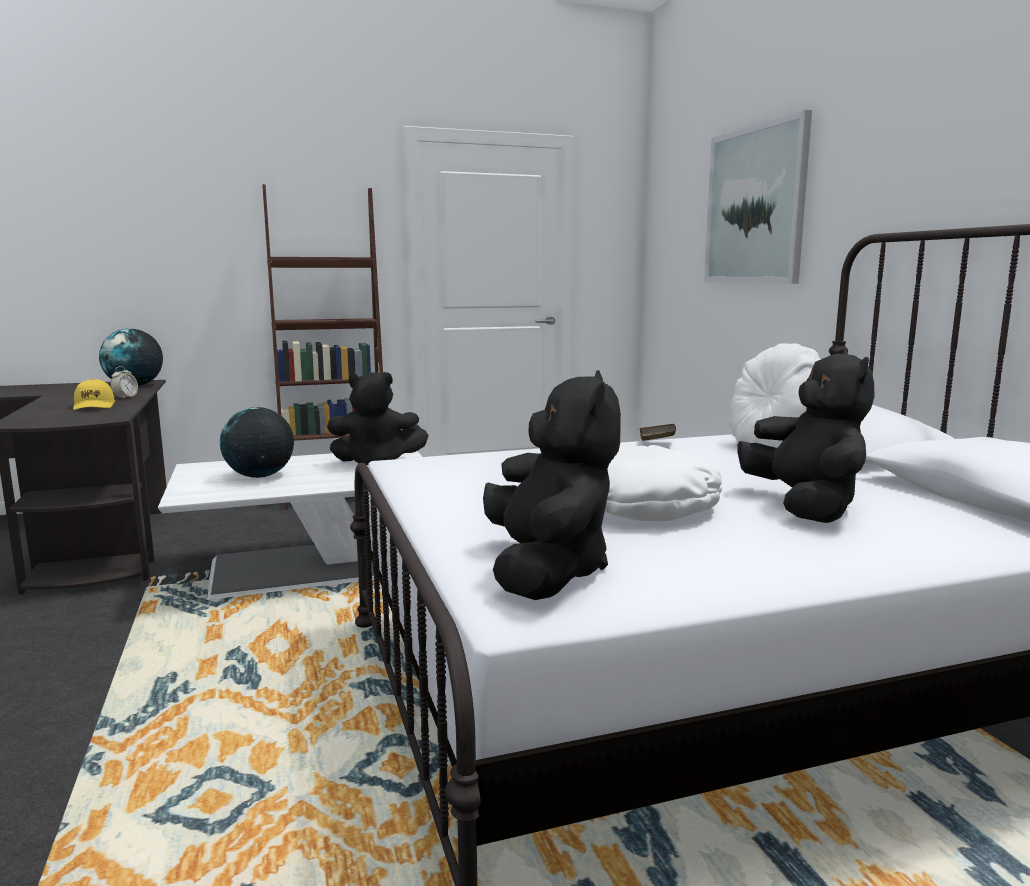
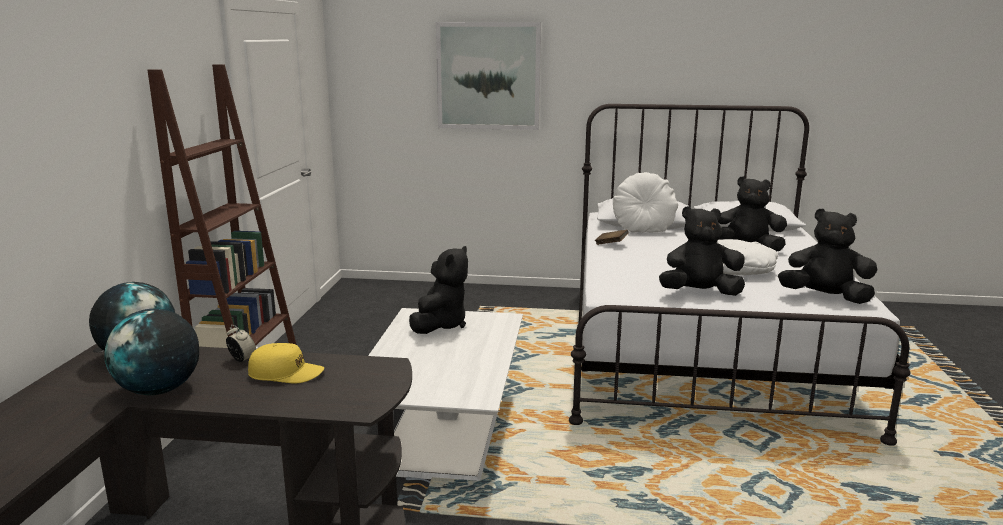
camera: 65 degrees left, 5 degrees up
(260, 476) = (437, 367): globe -> globe (159, 390)
(467, 495) = (699, 293): none -> black plush toy

